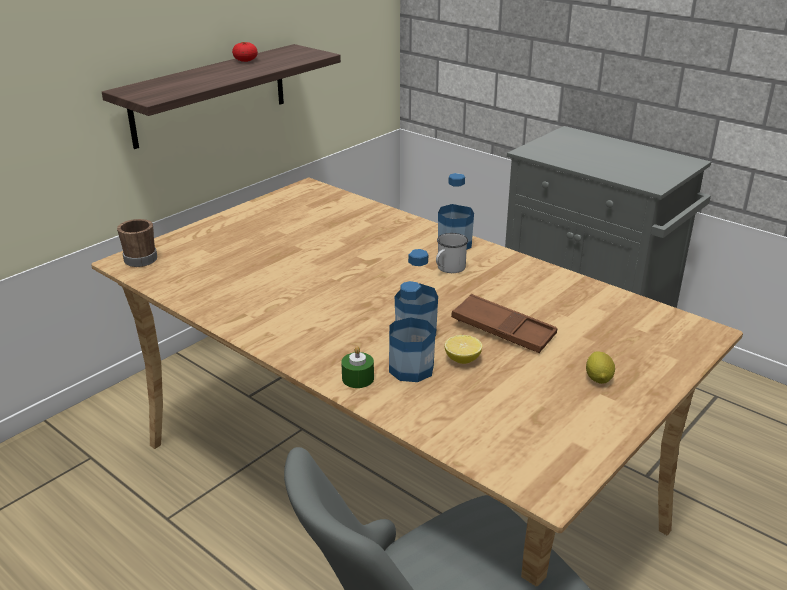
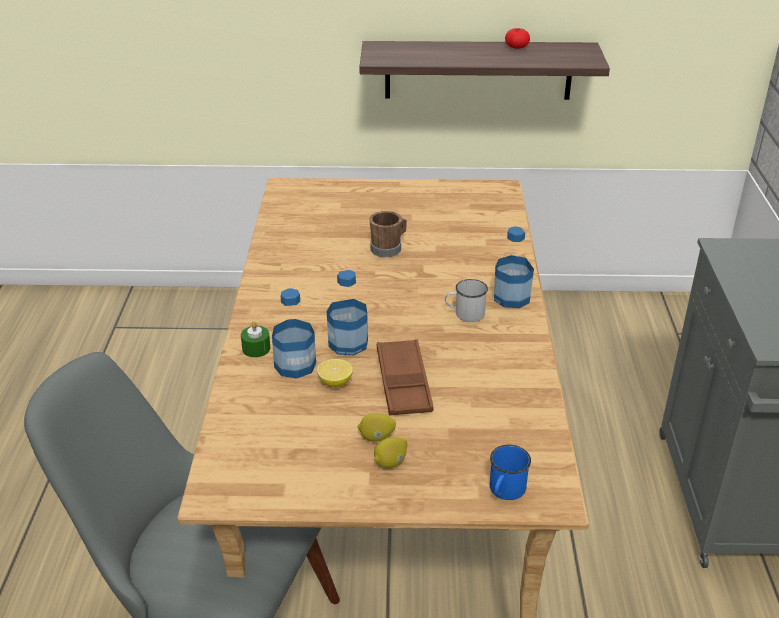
camera: 50 degrees right, 5 degrees up
(142, 258) = (298, 189): brown mug -> brown mug (389, 248)
(559, 371) = (376, 437): none -> lemon
(680, 346) = (505, 491): none -> blue mug

